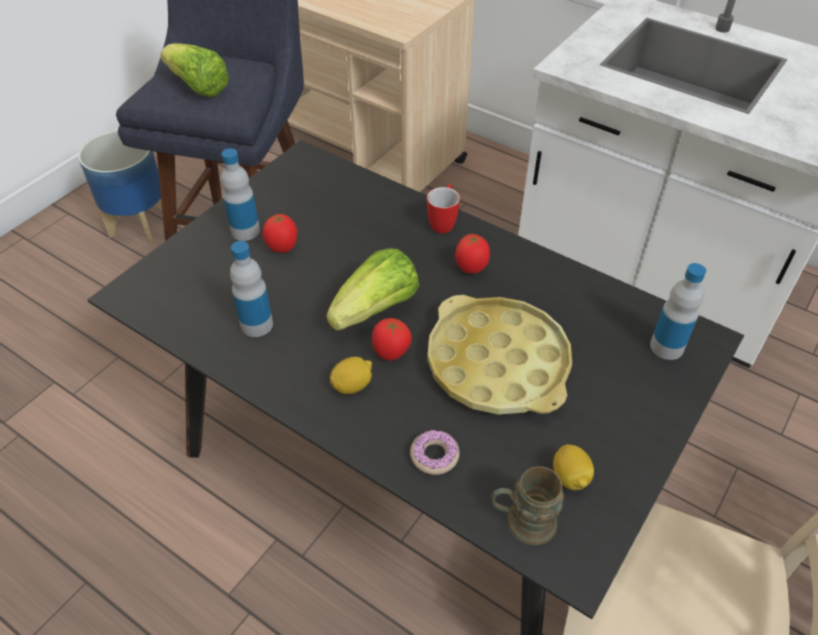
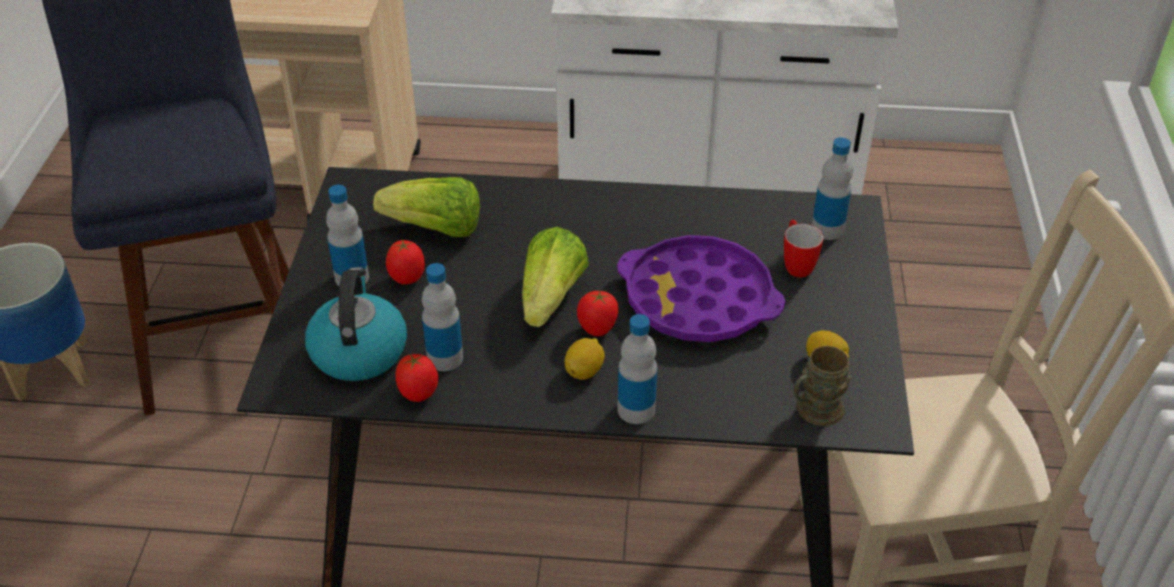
camera: 30 degrees left, 5 degrees down
(198, 87) = (161, 148): lettuce -> lettuce (435, 229)
(202, 291) = (358, 350): none -> kettle
(366, 441) = (636, 409): none -> bottle
(434, 456) = (704, 395): donut -> none
(443, 222) = (550, 196): mug -> mug (796, 264)
(471, 268) = (610, 228): tomato -> tomato (419, 394)
(497, 363) = (698, 299): yellow tray -> purple tray

